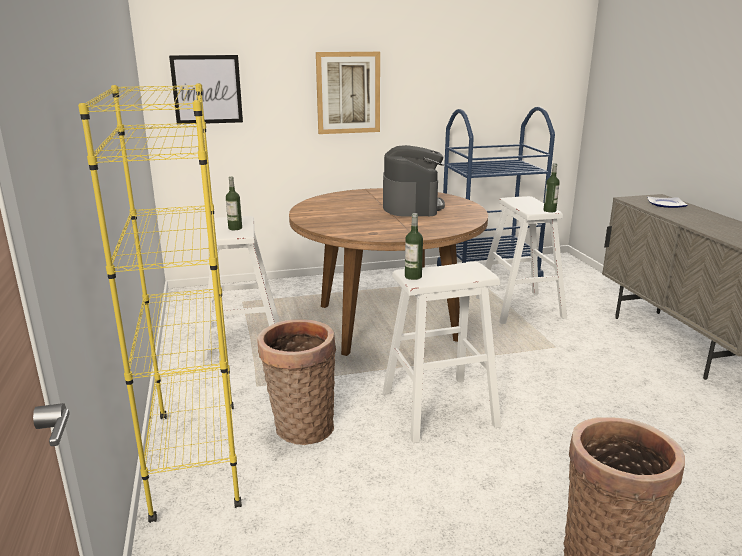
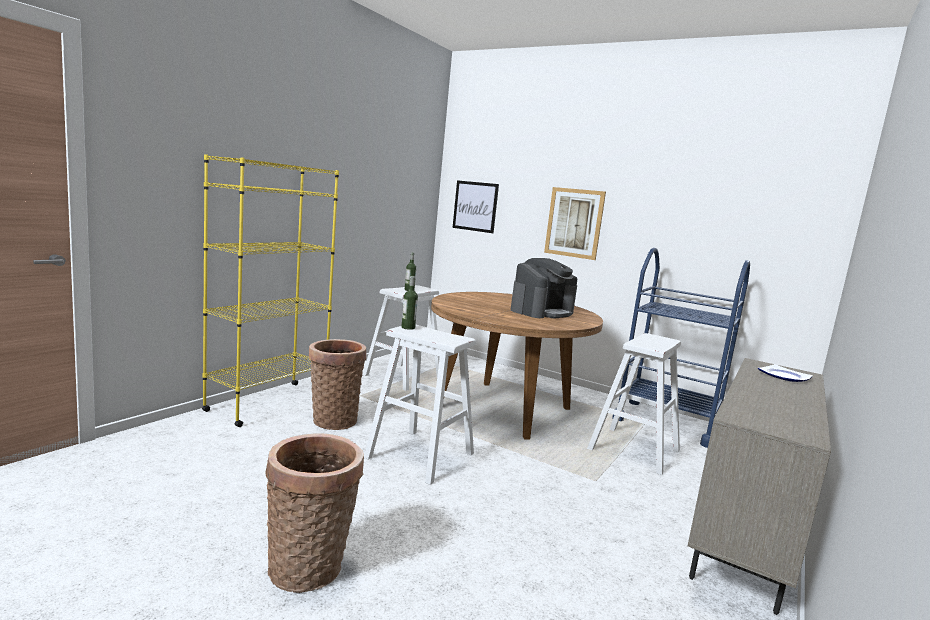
camera: 45 degrees right, 10 degrees down
(549, 210) = (655, 348): bottle -> none

